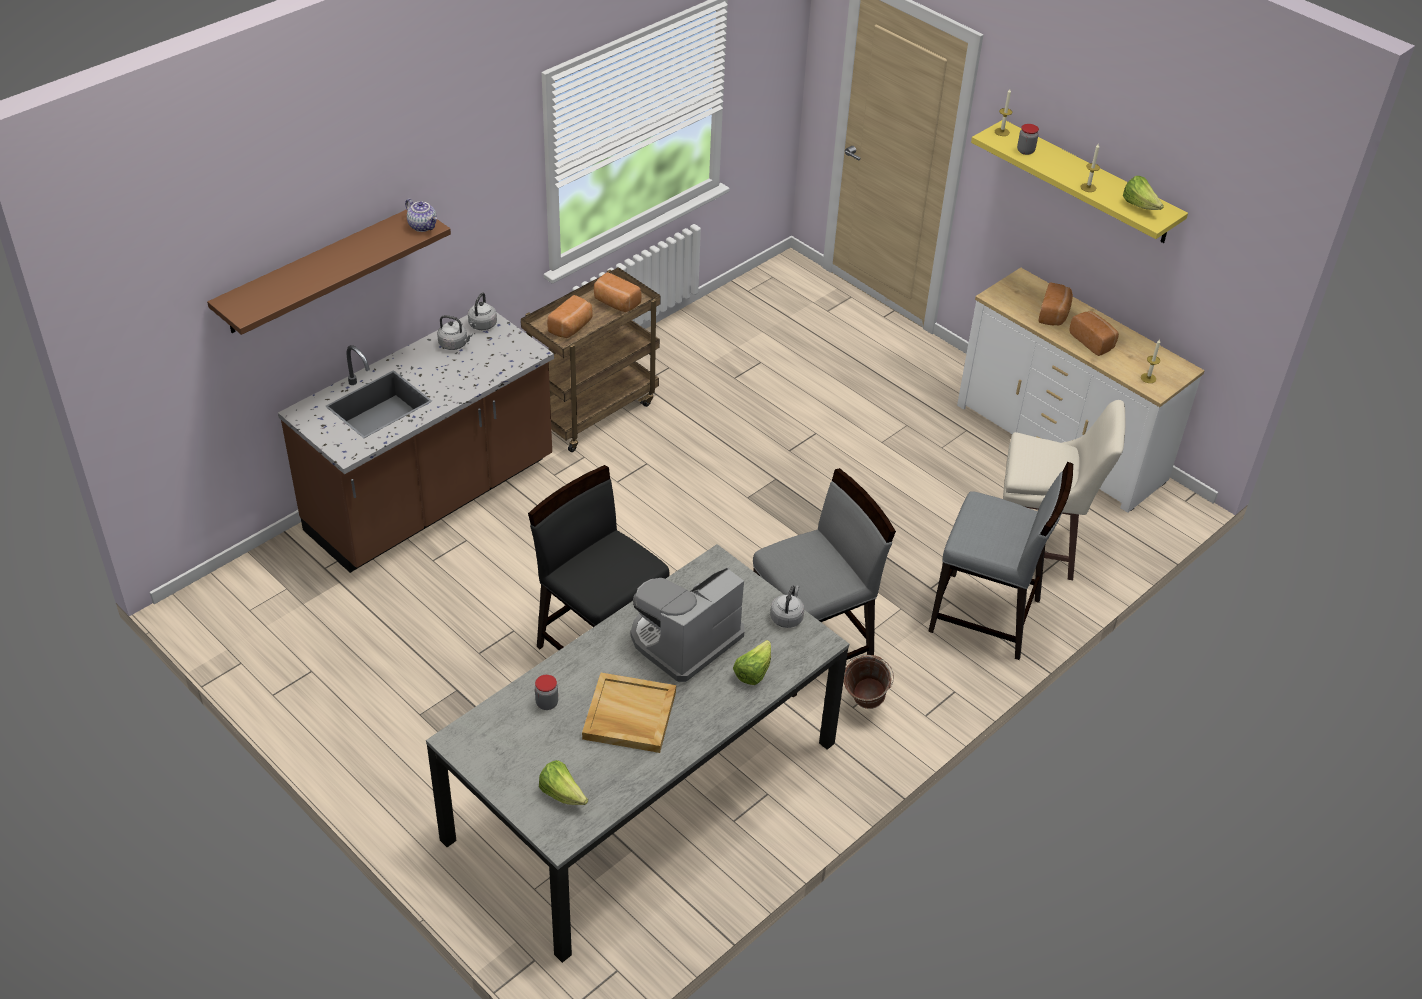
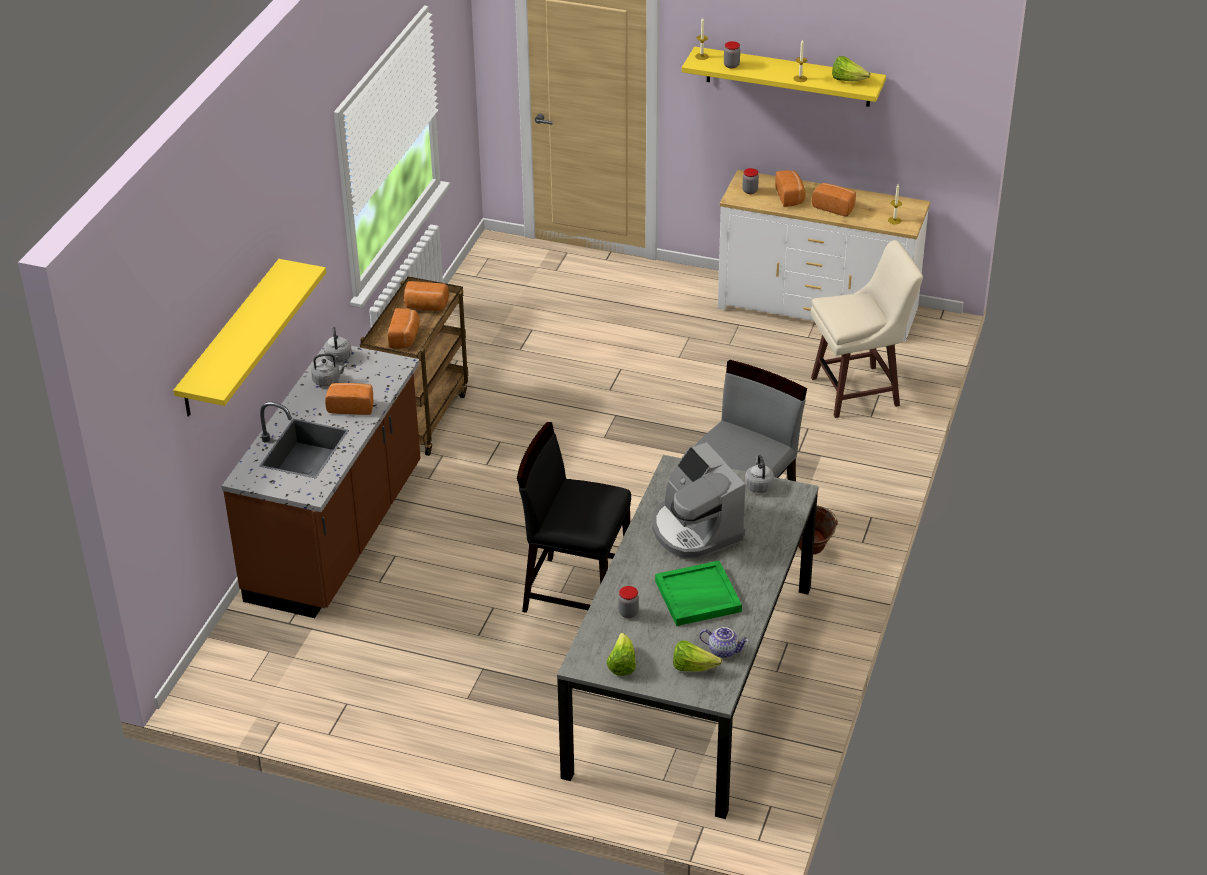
camera: 25 degrees left, 5 degrees down
(318, 270) = (230, 339): brown shelf -> yellow shelf
(423, 226) = (301, 273): teapot -> teapot (723, 650)
(453, 378) = (351, 406): none -> bread
(628, 715) = (697, 597): beige tray -> green tray
(684, 640) = (695, 530): coffee machine -> coffee machine turned 45 degrees counterclockwise
(753, 672) = (764, 532): lettuce -> lettuce (622, 665)
(986, 616) = (855, 455): grey chair -> none
(1016, 294) = (750, 191): none -> jar

